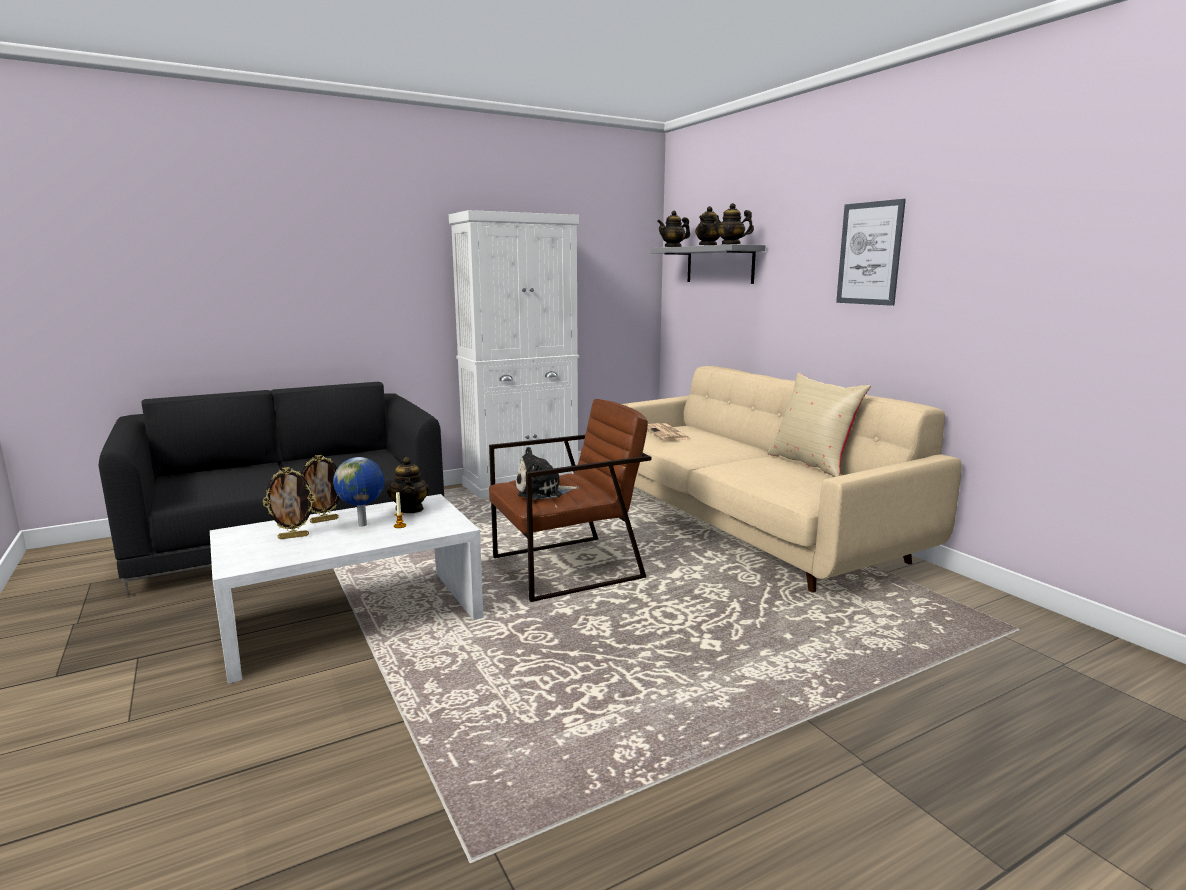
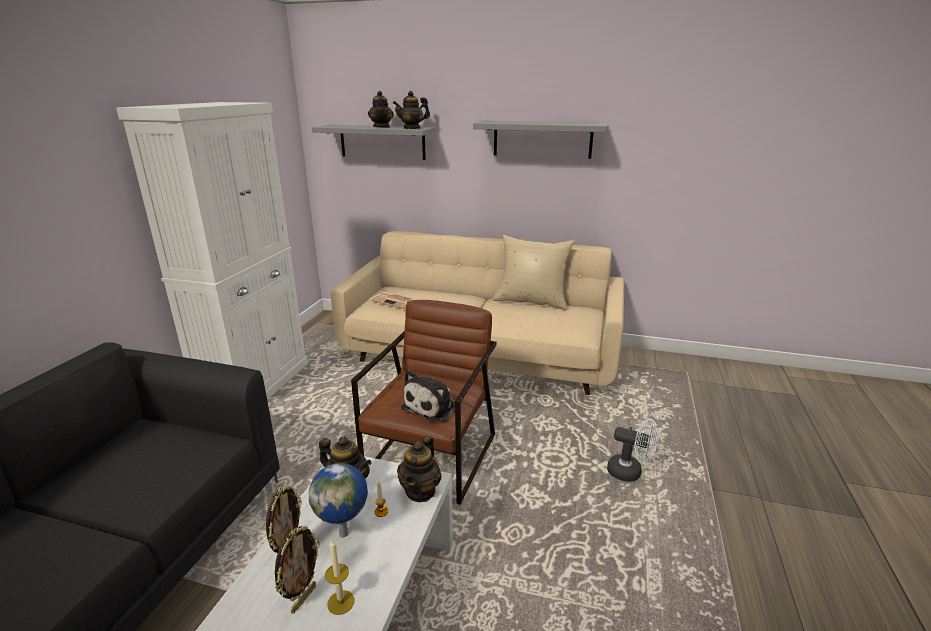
camera: 45 degrees left, 10 degrees up
(303, 546) = (341, 602): none -> candle
(673, 247) = (334, 126): teapot -> teapot (420, 491)
(731, 661) = (630, 472): none -> white fan
(869, 253) = (542, 139): picture -> grey shelf

